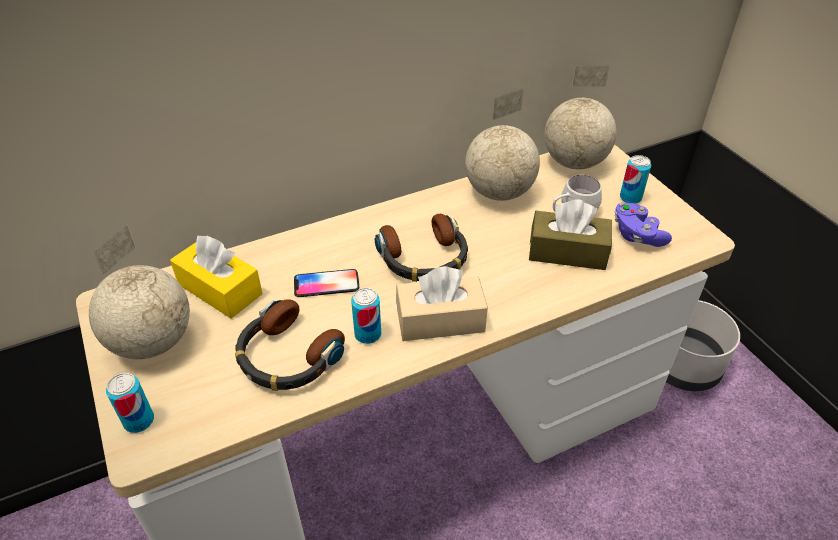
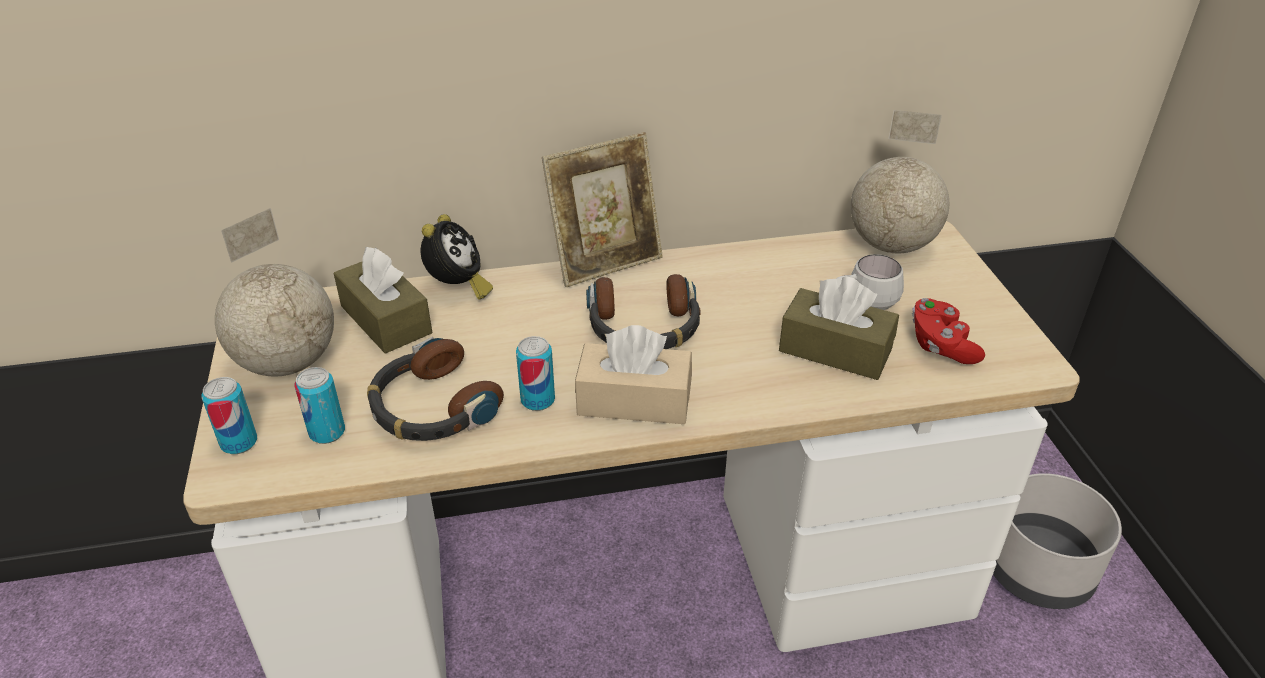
camera: 15 degrees right, 5 degrees down
(220, 289) = (386, 319): yellow tissue box -> brown tissue box
(268, 252) = (457, 288): none -> alarm clock
(326, 284) = (512, 335): phone -> none
(375, 210) = (606, 262): none -> picture frame
(500, 193) = (775, 266): globe -> none
(630, 198) = (951, 299): can -> can (327, 432)
(637, 235) = (941, 345): purple game controller -> red game controller

